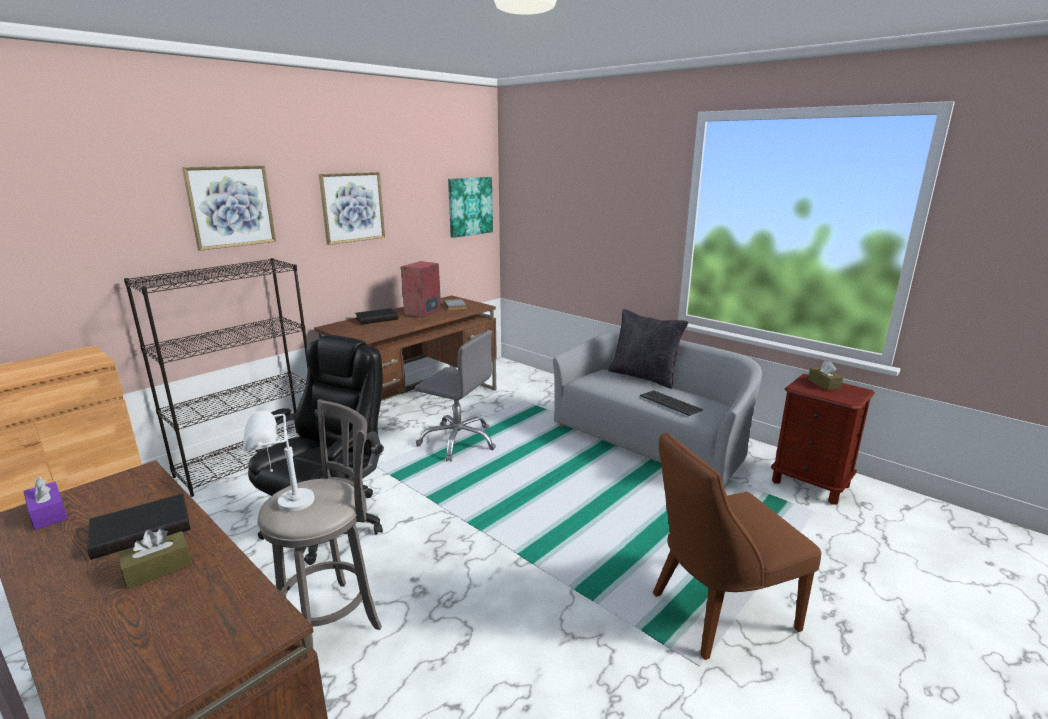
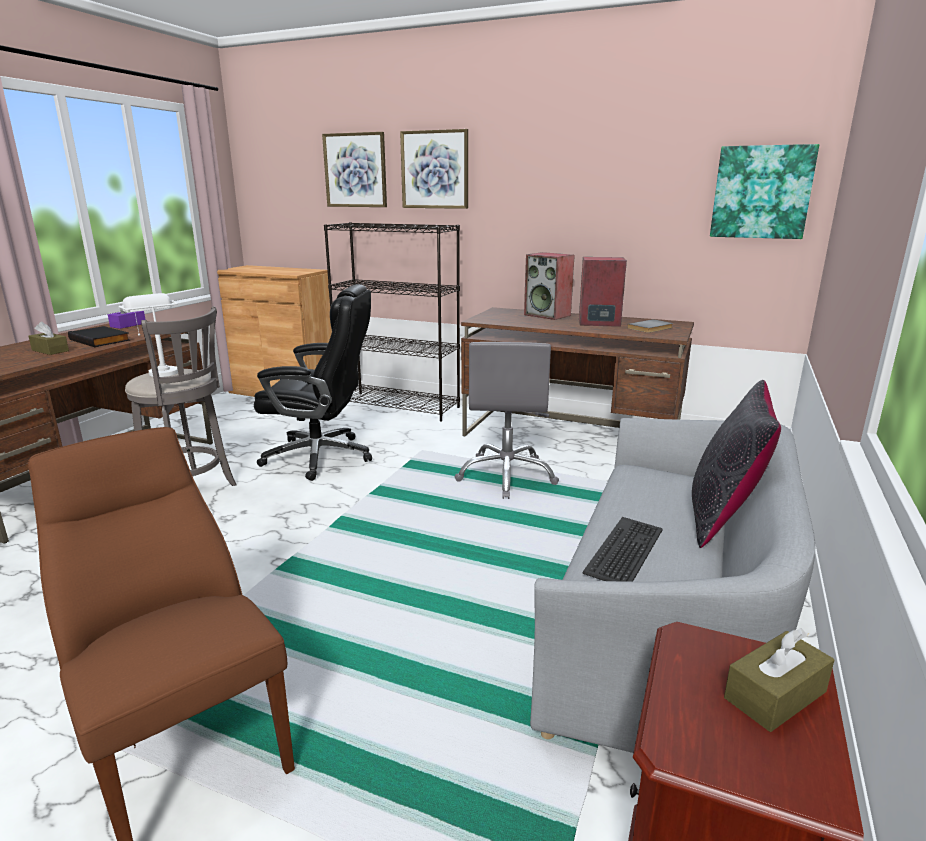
camera: 70 degrees right, 0 degrees up
(352, 207) = (560, 179): picture -> picture (355, 170)
(376, 318) = (548, 315): black book -> speaker

